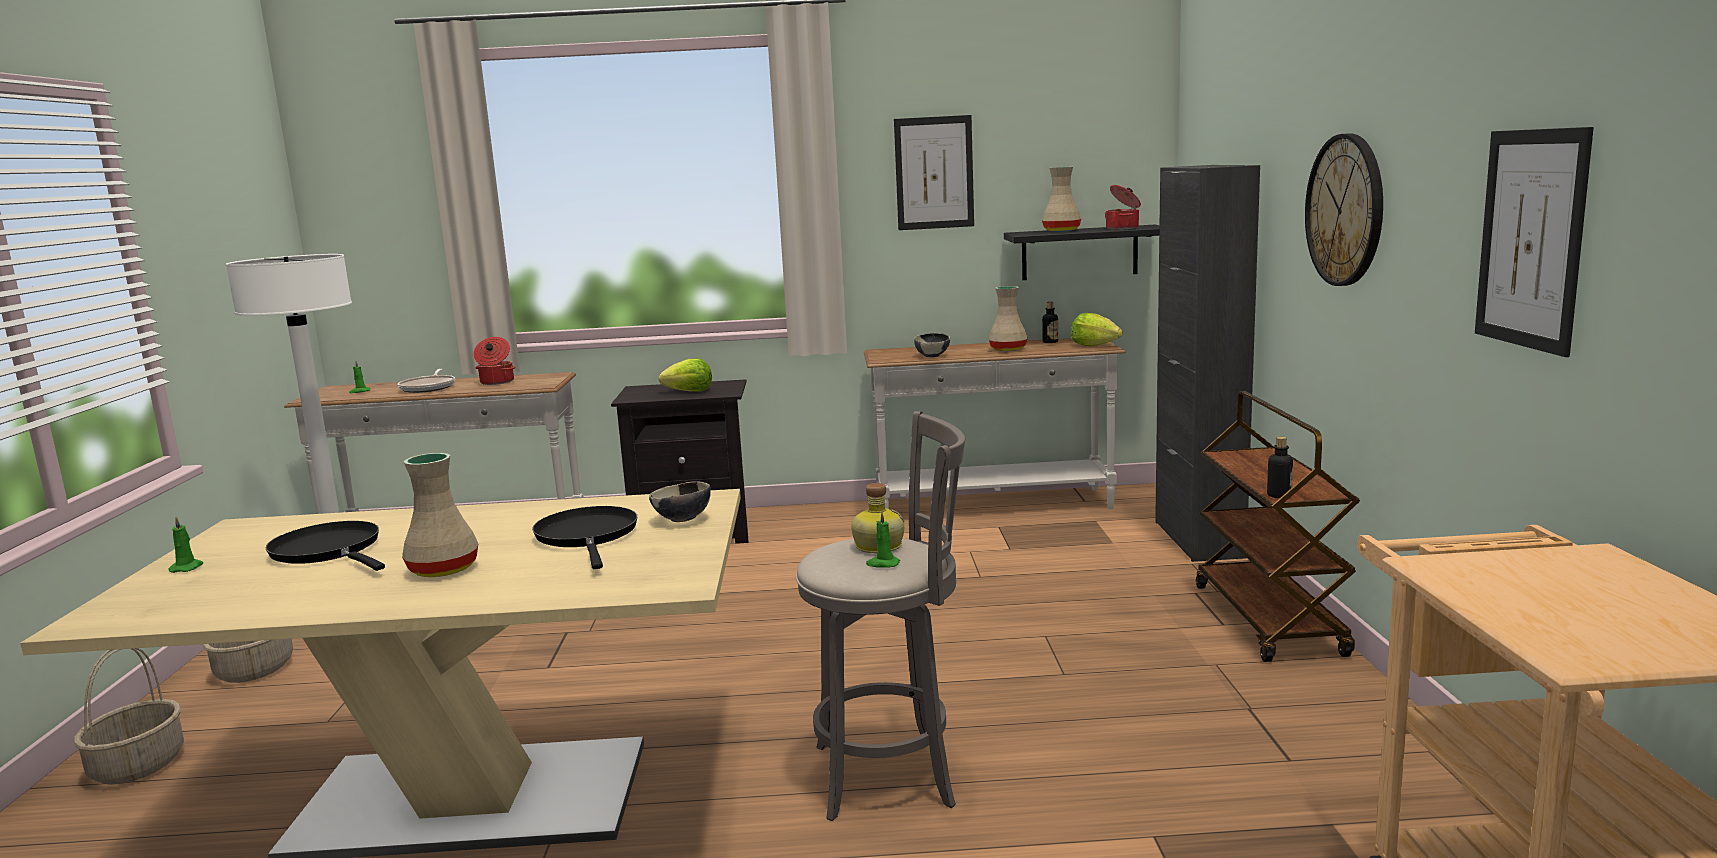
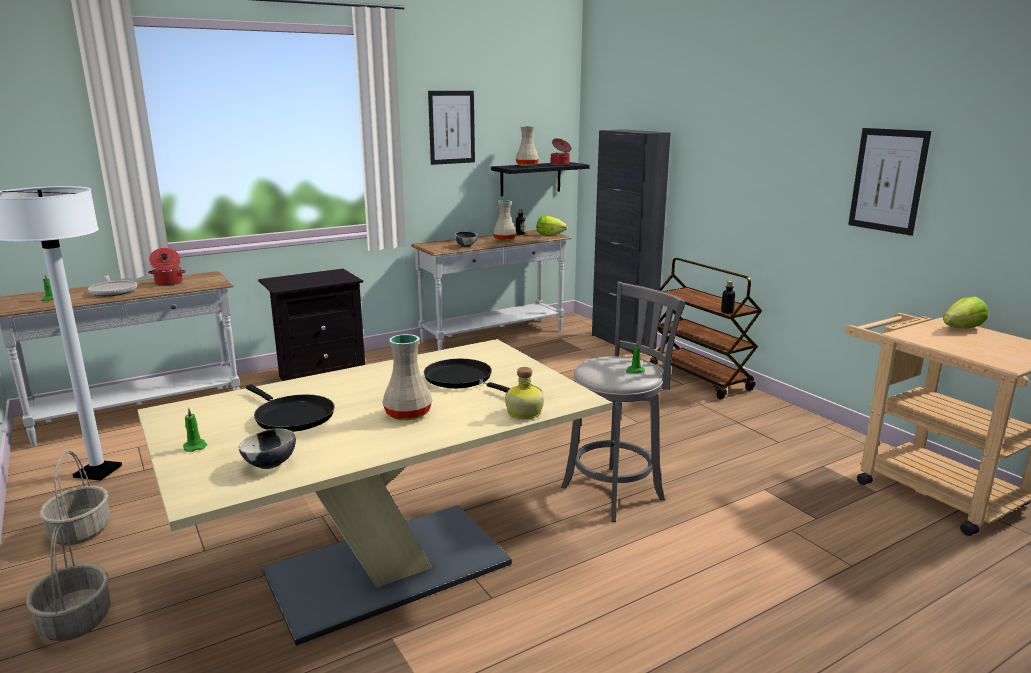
camera: 30 degrees left, 5 degrees up
(329, 551) = (291, 416): black frying pan -> black frying pan turned 150 degrees counterclockwise
(682, 520) = (501, 361): bowl -> bowl (270, 465)
(689, 392) = (318, 279): lettuce -> lettuce (961, 329)
(877, 546) = (614, 362): bottle -> bottle (523, 413)
(1345, 210) = (744, 160): wall clock -> none

